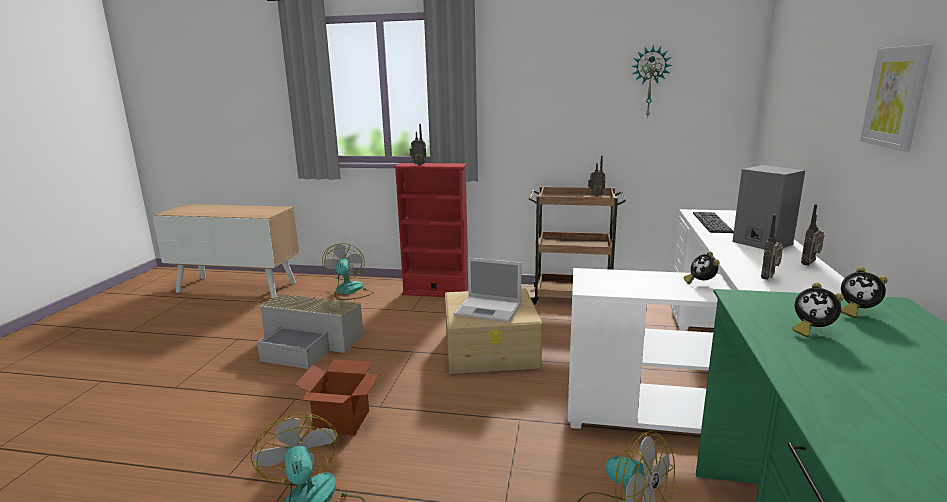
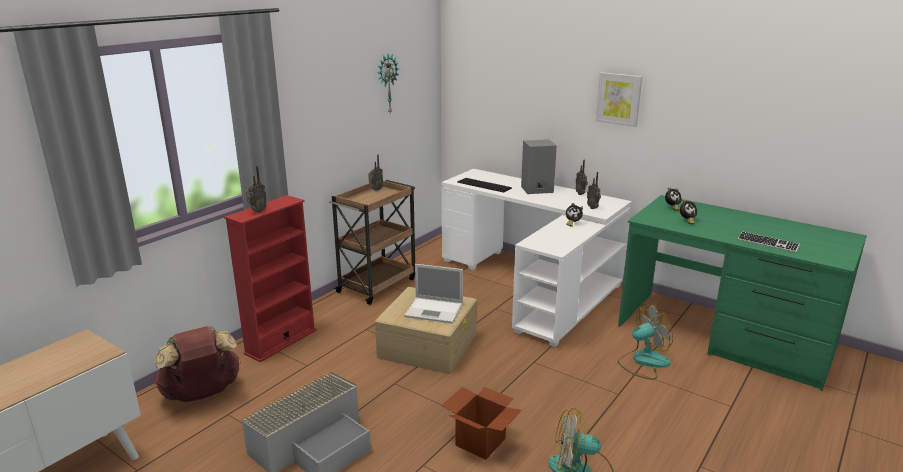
camera: 65 degrees left, 5 degrees up
(349, 291) = (202, 394): fan -> brown backpack
(489, 309) = (435, 310): laptop -> laptop turned 60 degrees clockwise
(863, 432) = (767, 243): none -> keyboard

